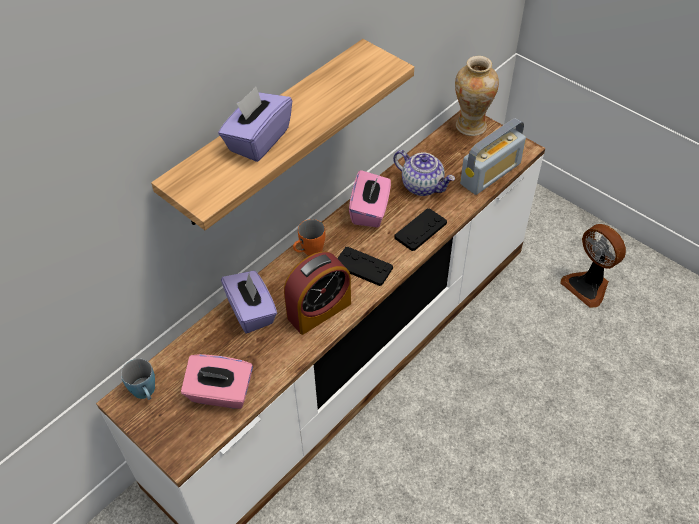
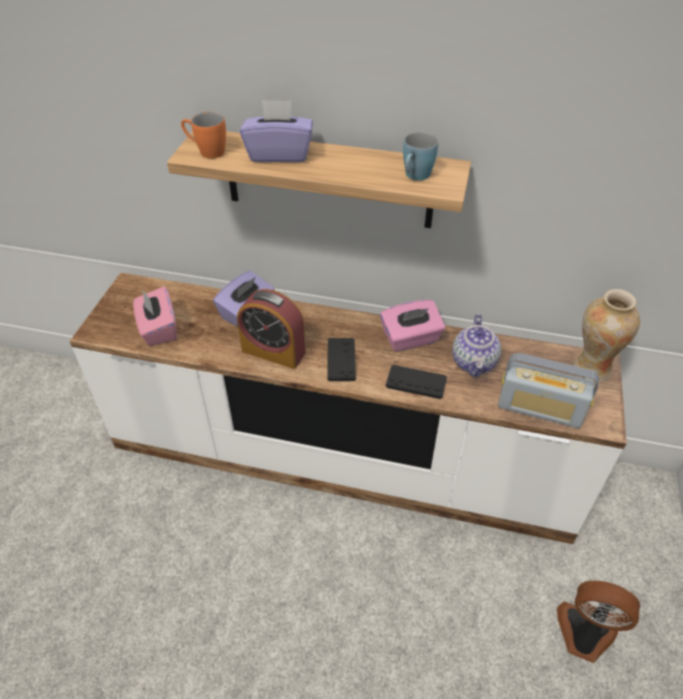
camera: 60 degrees right, 5 degrees down
(146, 393) = (140, 291): blue mug -> blue mug (415, 177)
(309, 251) = (333, 319): orange mug -> orange mug (206, 151)
(588, 286) = (584, 634): fan -> fan turned 90 degrees clockwise

